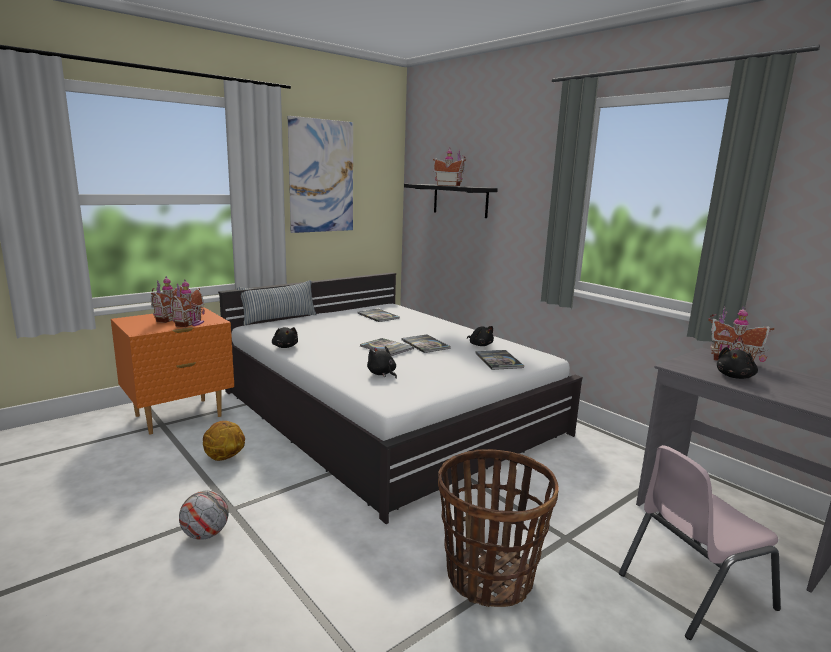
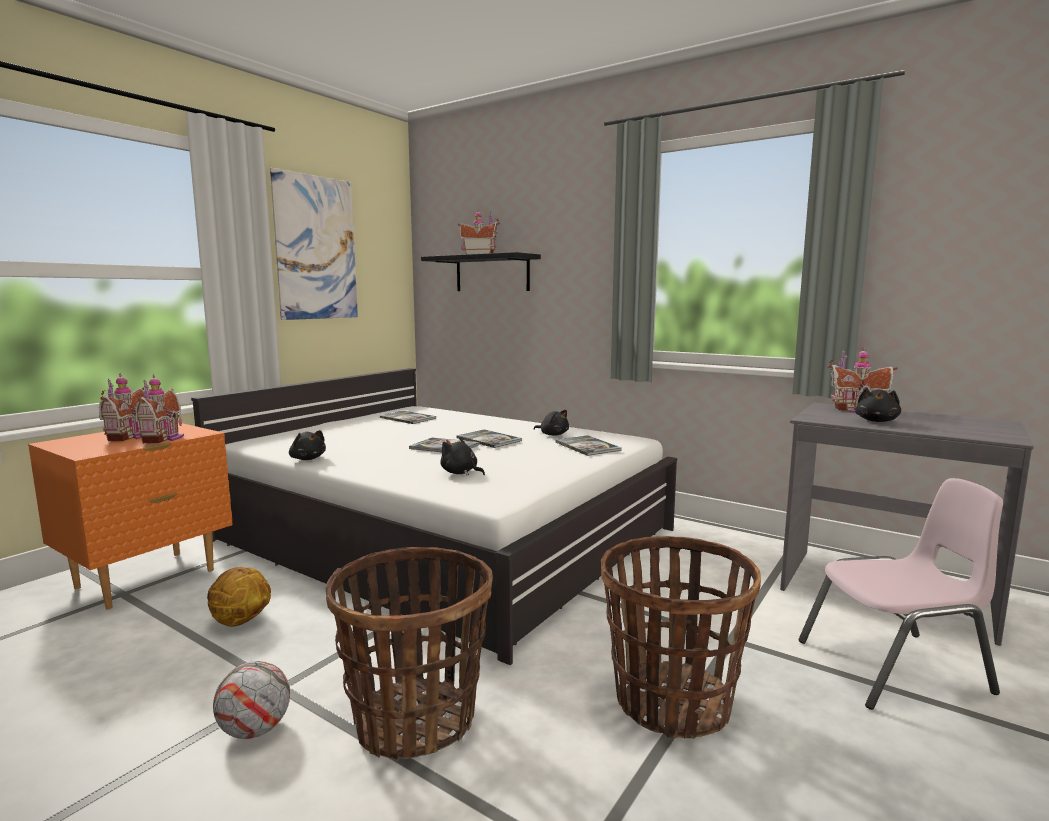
camera: 15 degrees left, 5 degrees down
(279, 319) = (277, 431): pillow -> none
(304, 549) = (415, 720): none -> basket
(693, 590) = (894, 668): pink chair -> pink chair turned 150 degrees counterclockwise

